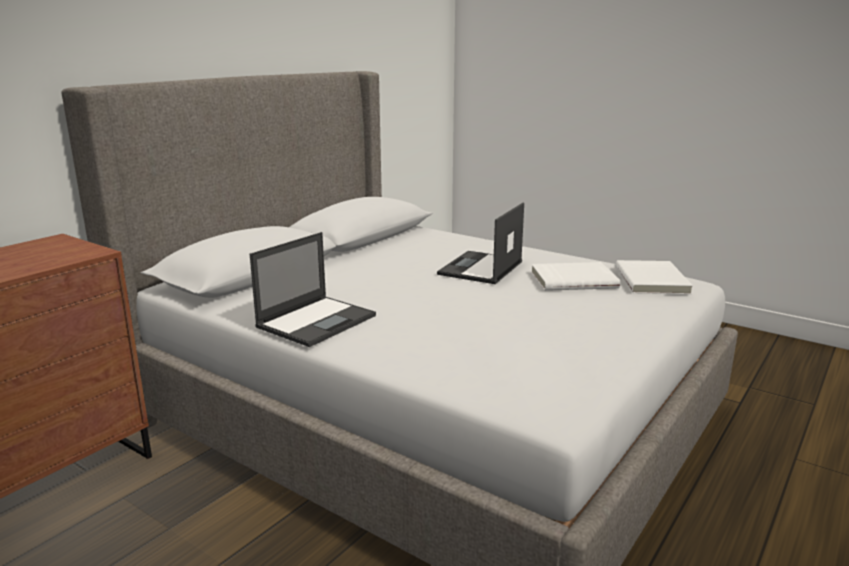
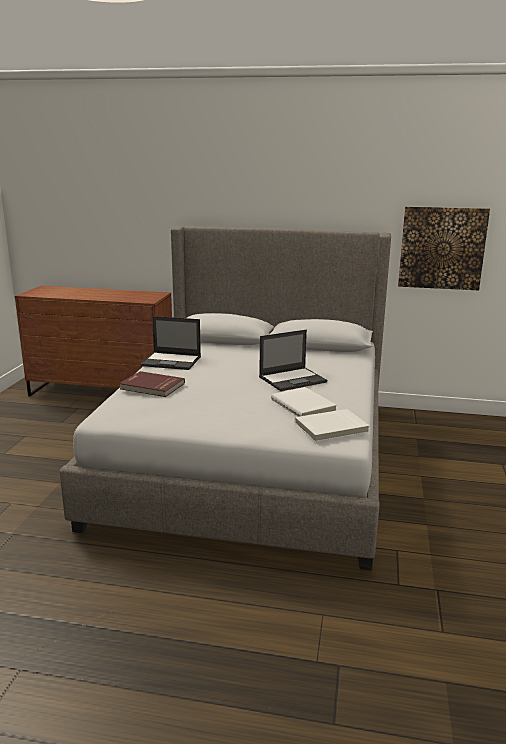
camera: 65 degrees right, 0 degrees up
(392, 87) = (442, 248): none -> picture
(443, 349) = (152, 386): none -> red book
(480, 268) = (293, 379): laptop -> laptop turned 150 degrees clockwise

